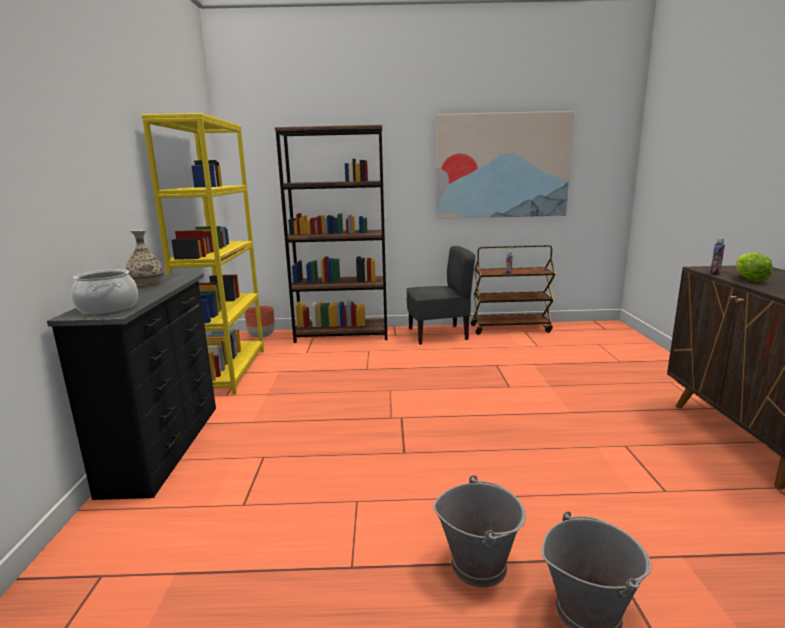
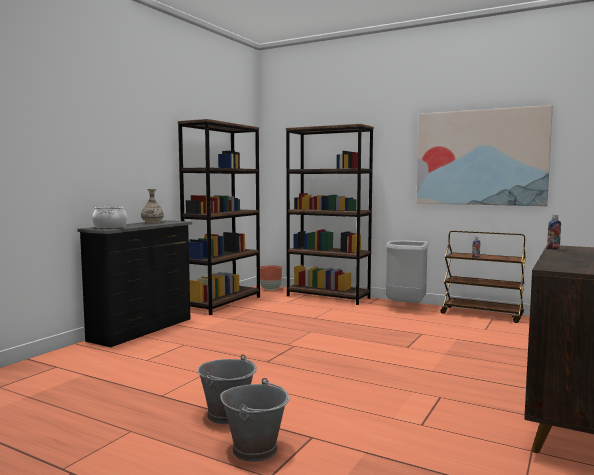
camera: 30 degrees right, 10 degrees down
(229, 371) = (223, 303): yellow bookcase -> brown bookcase
(438, 334) = (406, 308): grey chair -> grey trash can
(749, 279) = (566, 253): lettuce -> none

